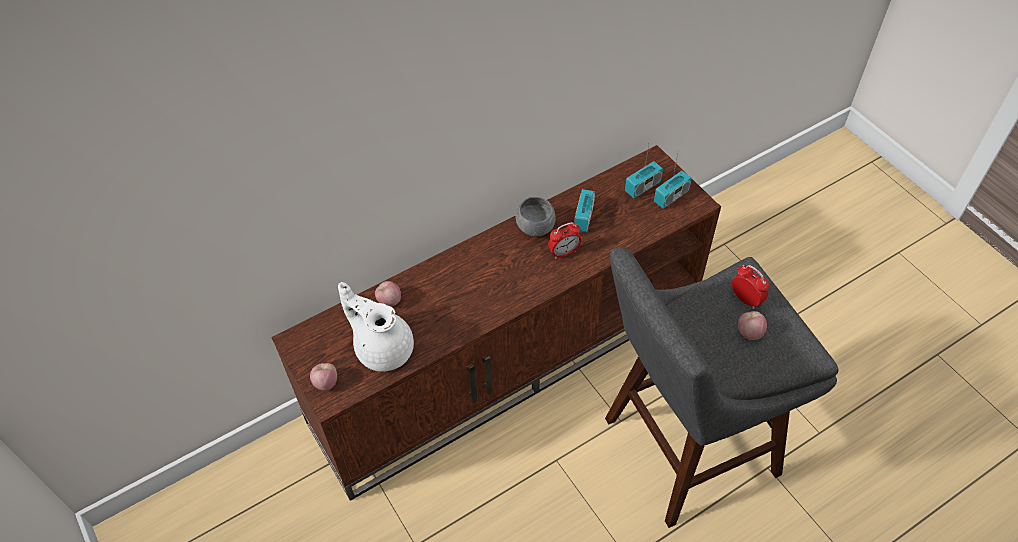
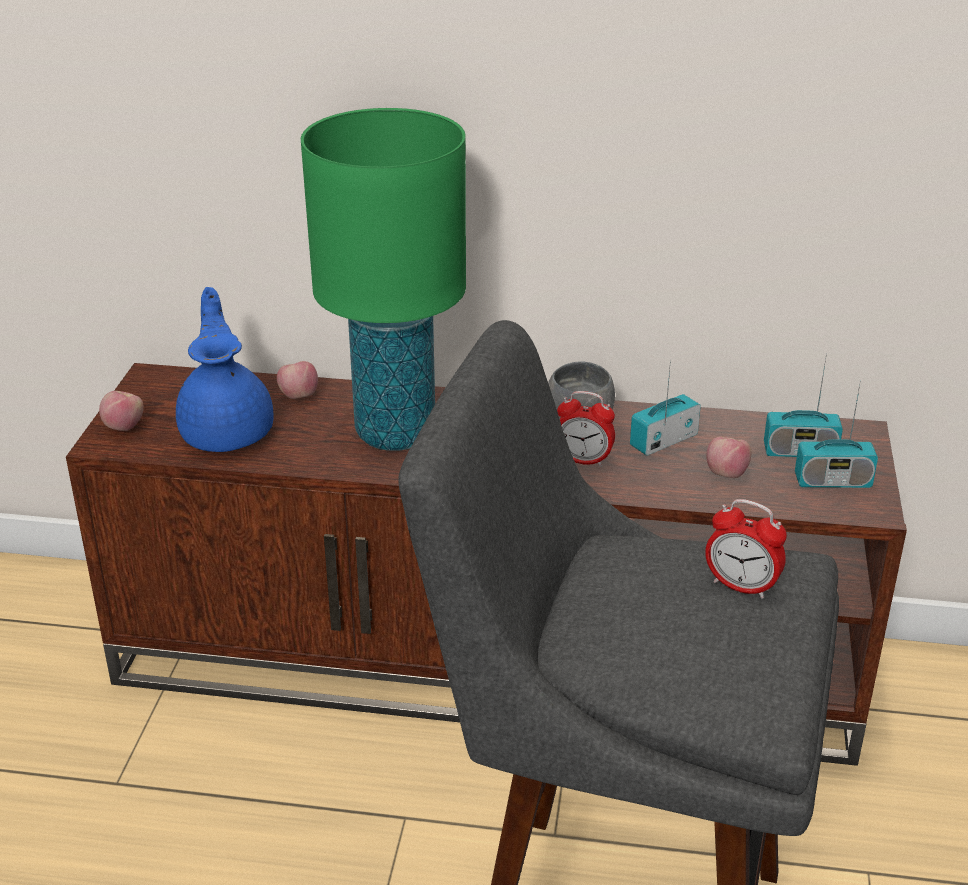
camera: 40 degrees right, 20 degrees down
(383, 348) = (228, 431): white teapot -> blue teapot
(464, 293) = (395, 433): none -> green table lamp
(746, 299) = (741, 586): alarm clock -> alarm clock turned 120 degrees clockwise
(749, 333) = (690, 624): apple -> apple (726, 474)

